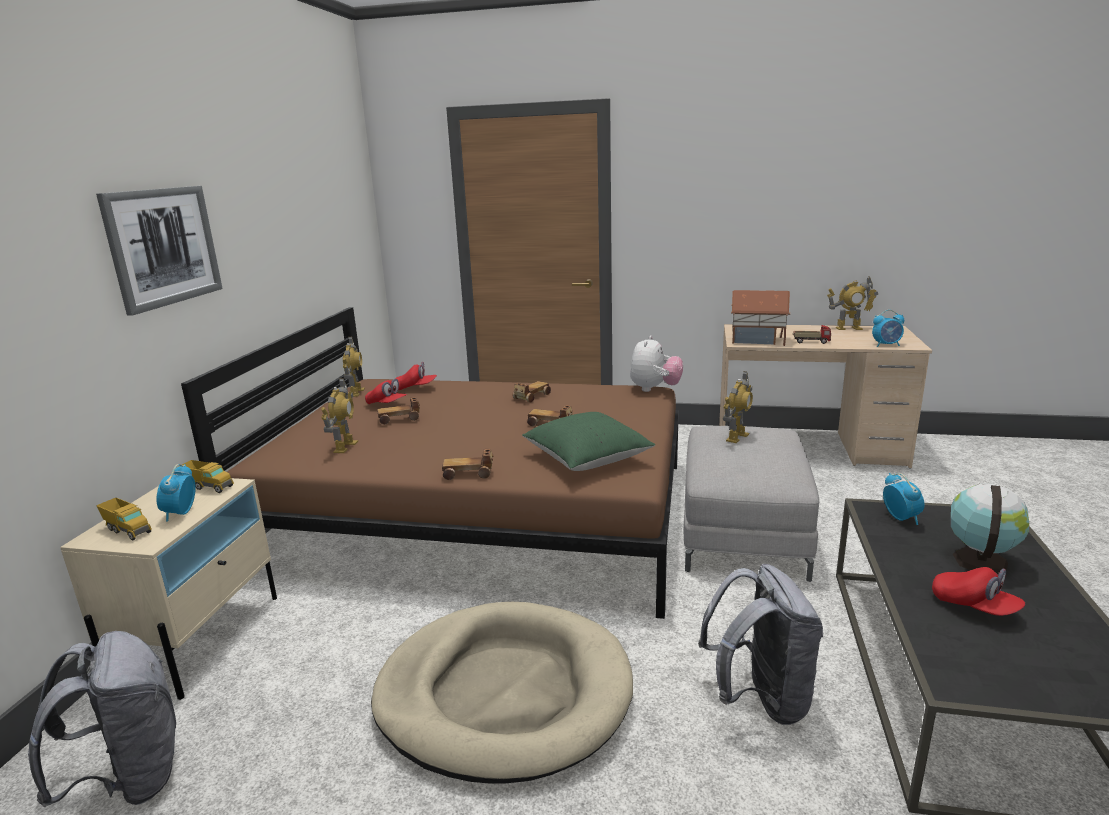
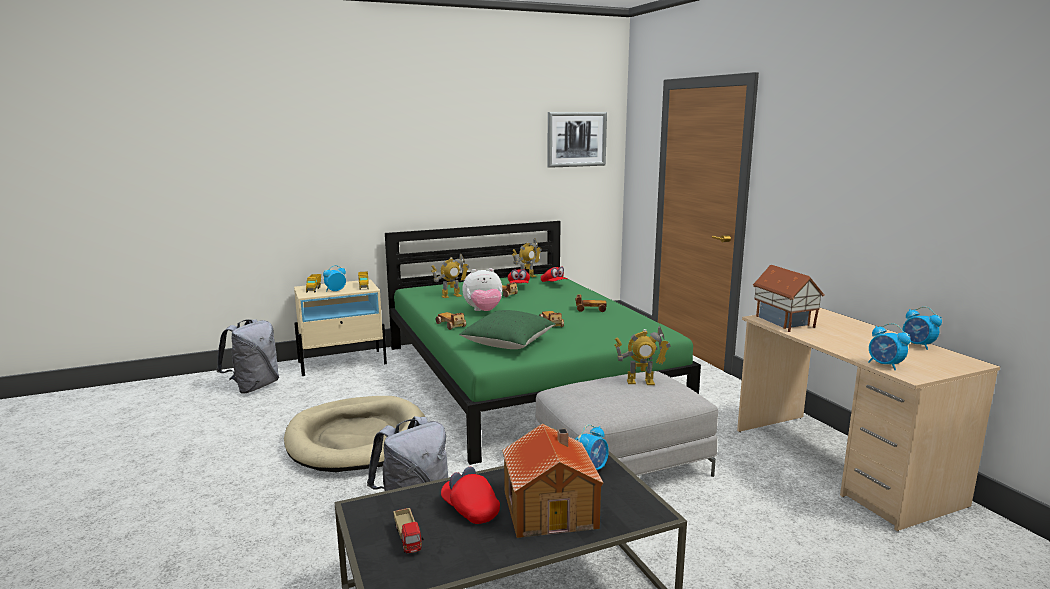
camera: 55 degrees right, 5 degrees down
(163, 246) = (396, 160): picture -> picture (576, 139)
(480, 512) = (525, 377): brown bed -> green bed
(654, 389) = (671, 334): plush toy -> plush toy (483, 311)
(811, 342) = (824, 338): toy truck -> toy truck (408, 539)
(849, 328) = (917, 345): toy robot -> alarm clock
(974, 606) = (470, 509): red cap -> red cap turned 120 degrees clockwise
(979, 560) = (551, 508): globe -> toy house

